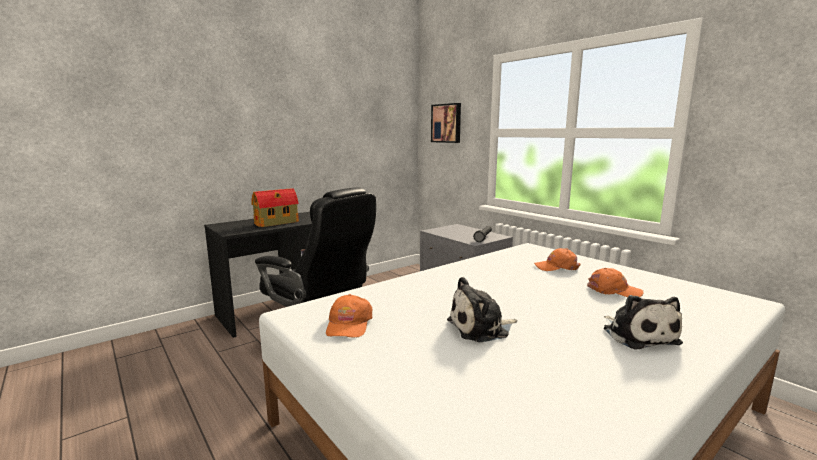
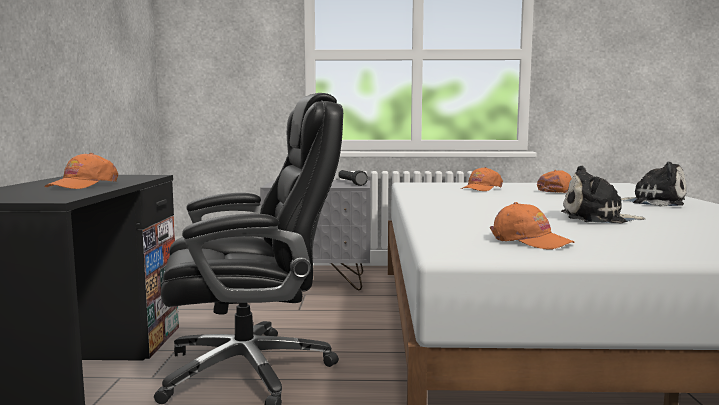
camera: 50 degrees left, 5 degrees down
(277, 223) = (83, 185): toy house -> orange cap
(446, 123) = (221, 41): picture -> none
(481, 328) = (597, 218): plush toy -> plush toy turned 75 degrees clockwise

